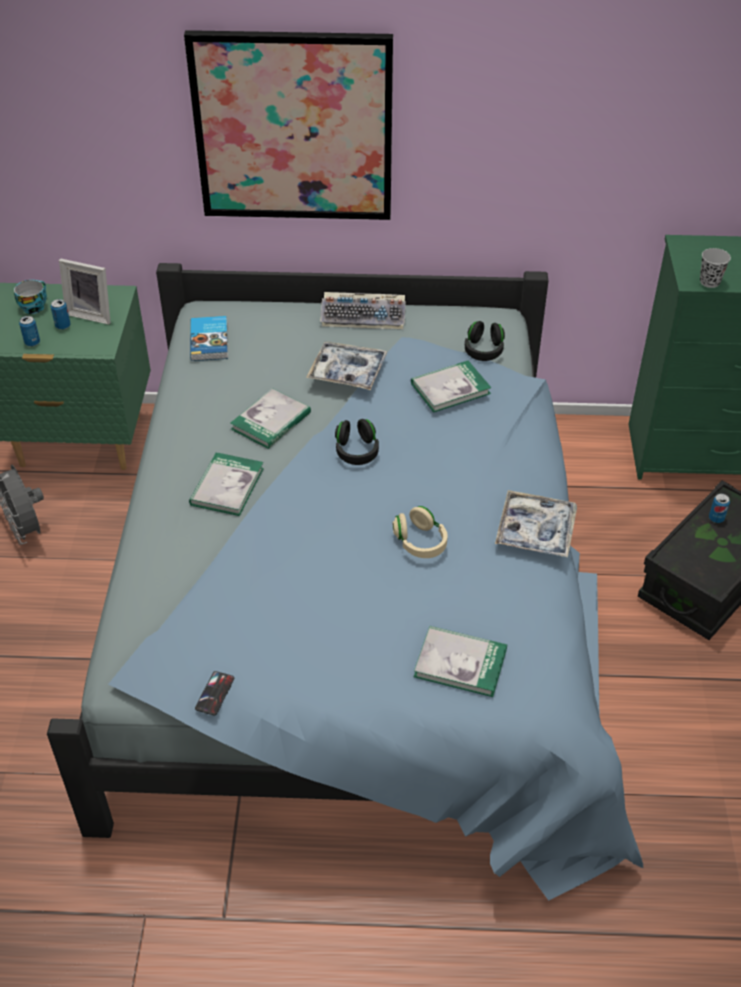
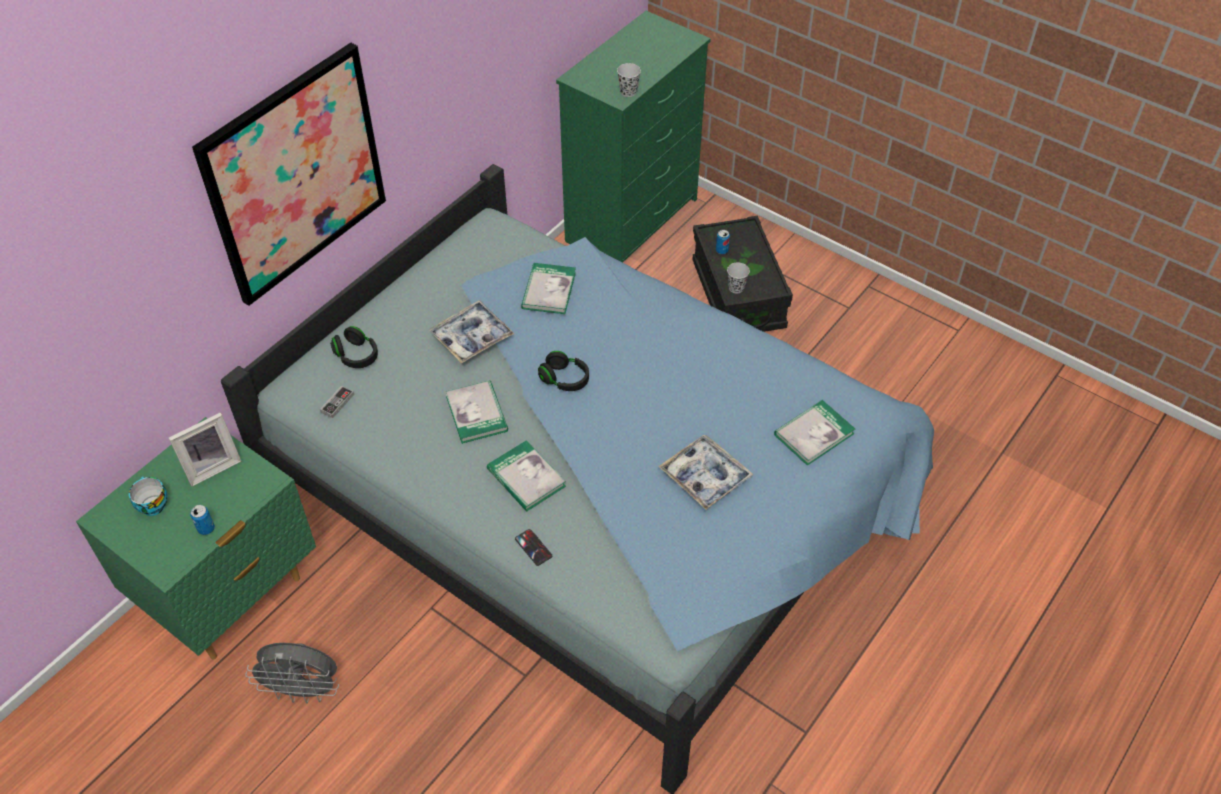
camera: 55 degrees left, 5 degrees up
(63, 326) = (206, 495): can -> none
(210, 341) = (337, 403): book -> game controller
(215, 693) = (738, 586): phone -> phone (533, 547)
(364, 316) = (409, 293): keyboard -> none
(420, 542) = (690, 394): beige headphones -> none
(483, 350) = (520, 250): black headphones -> black headphones (356, 356)
(535, 531) = (730, 328): tray -> tray (705, 477)
(680, 554) = (736, 288): none -> black cup

